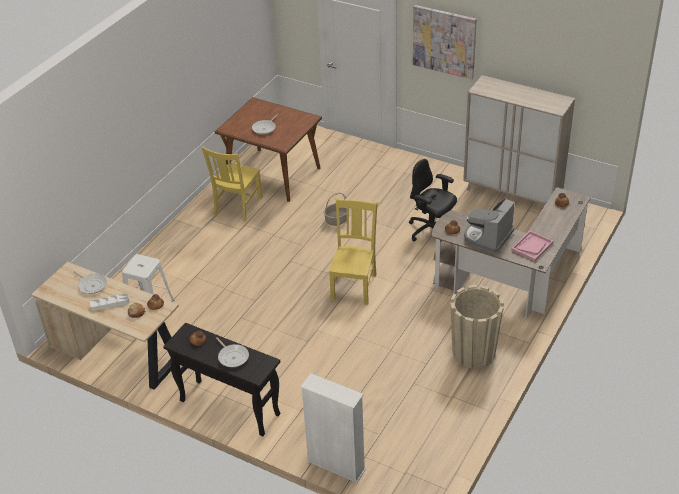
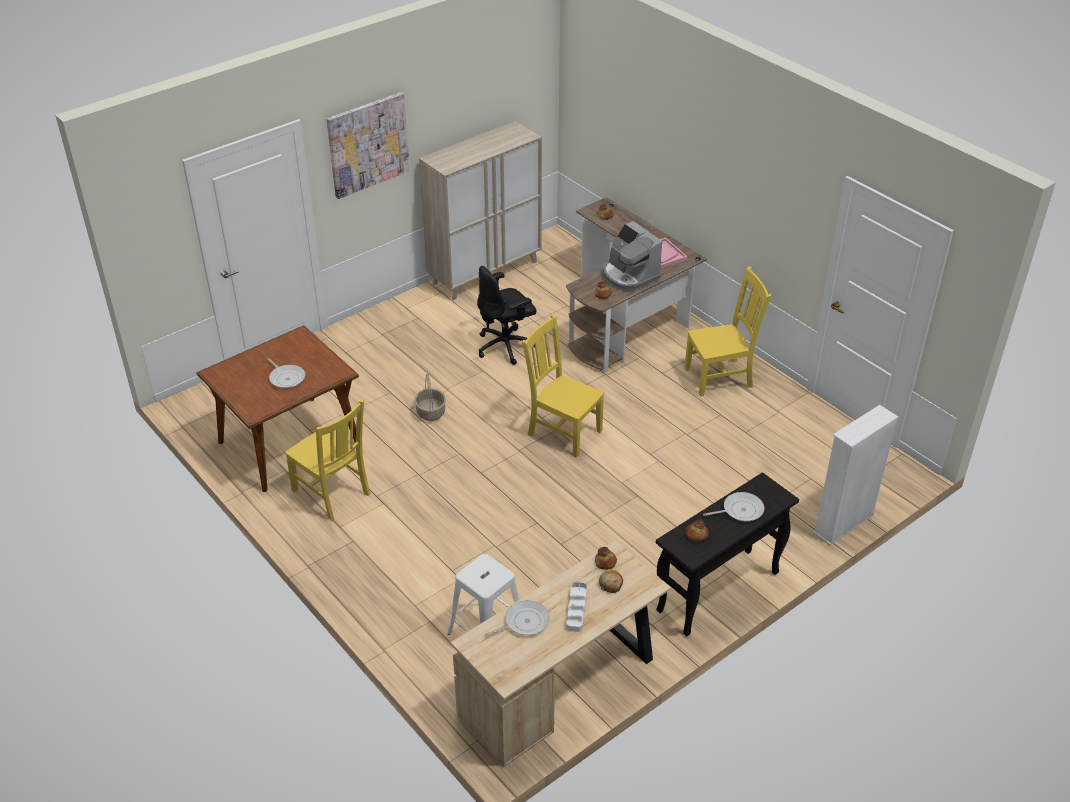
camera: 70 degrees left, 0 degrees up
(473, 353) = (720, 377): beige planter -> yellow chair

